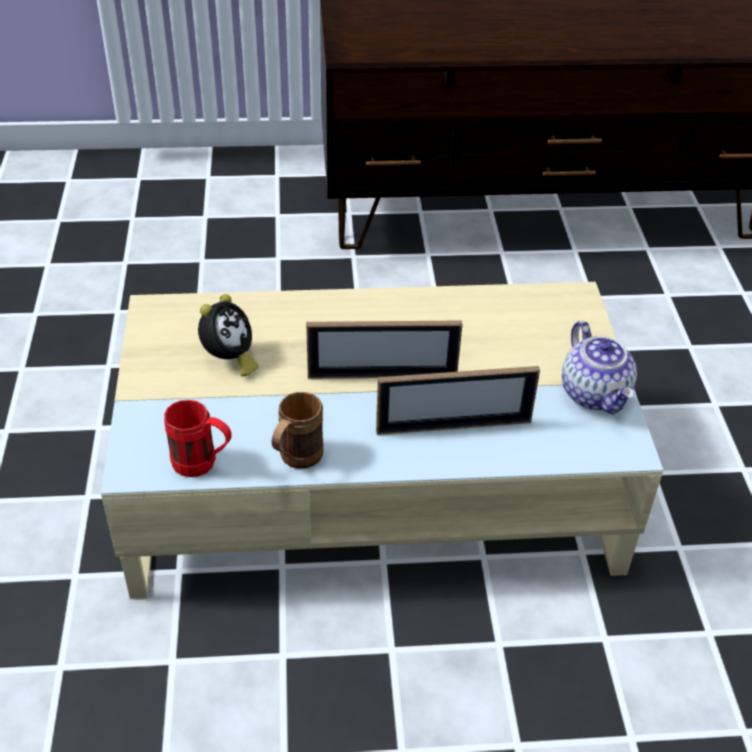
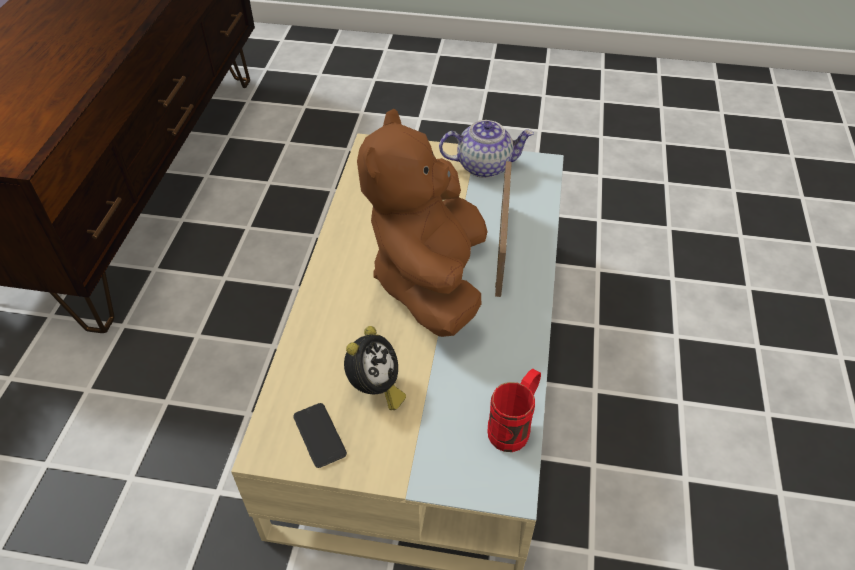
camera: 75 degrees left, 5 degrees up
(171, 336) = (319, 435): none -> phone
(229, 360) = (375, 388): alarm clock -> alarm clock turned 75 degrees clockwise
(295, 460) = (520, 356): brown mug -> none
(382, 375) = (430, 279): picture frame -> brown plush toy

